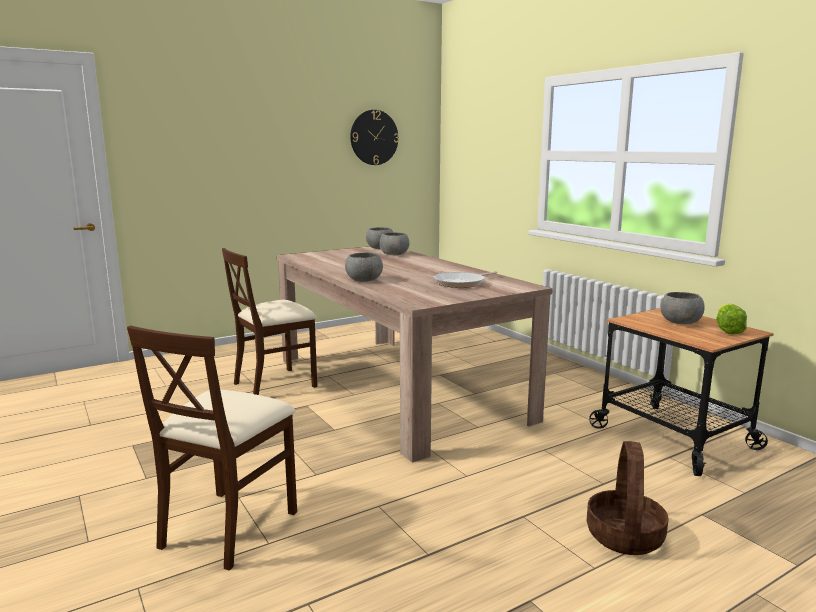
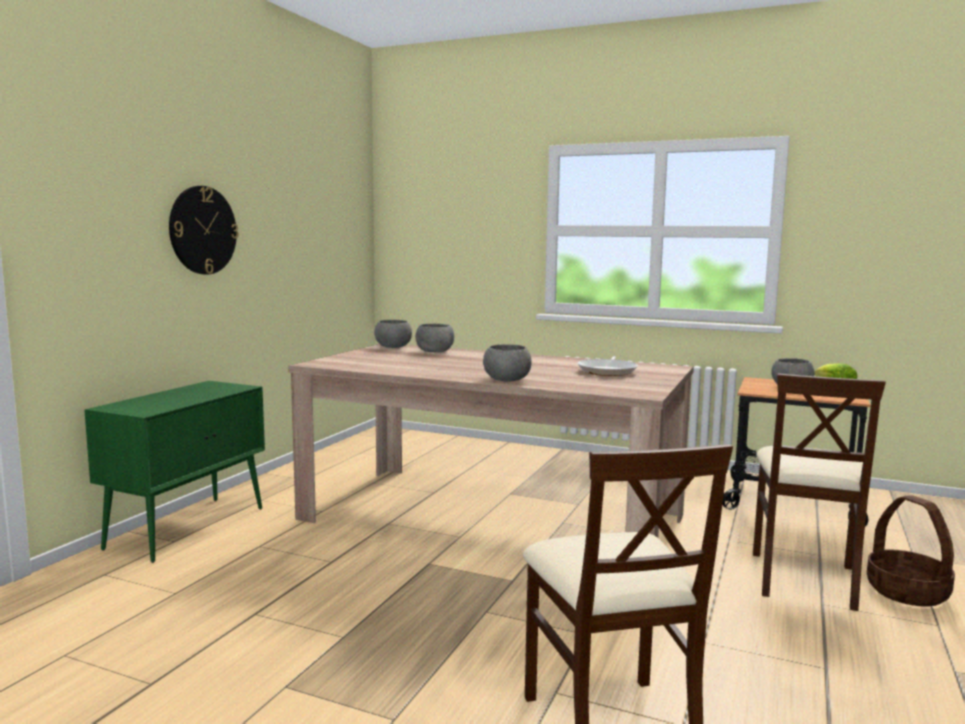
camera: 35 degrees left, 5 degrees down
(226, 353) = (188, 527): none -> green cabinet
(275, 384) = (340, 549): beige chair -> beige chair (804, 579)
(374, 137) = (318, 206): wall clock -> wall clock (203, 230)

